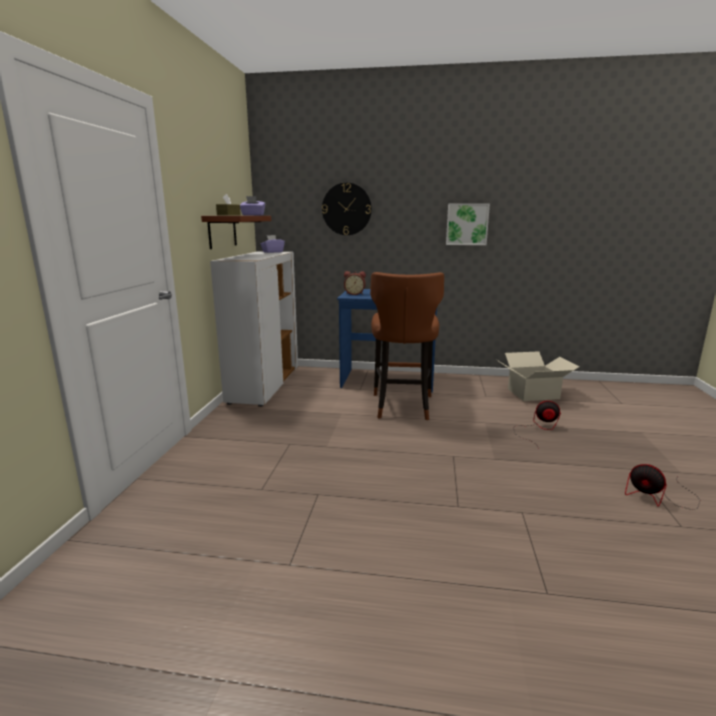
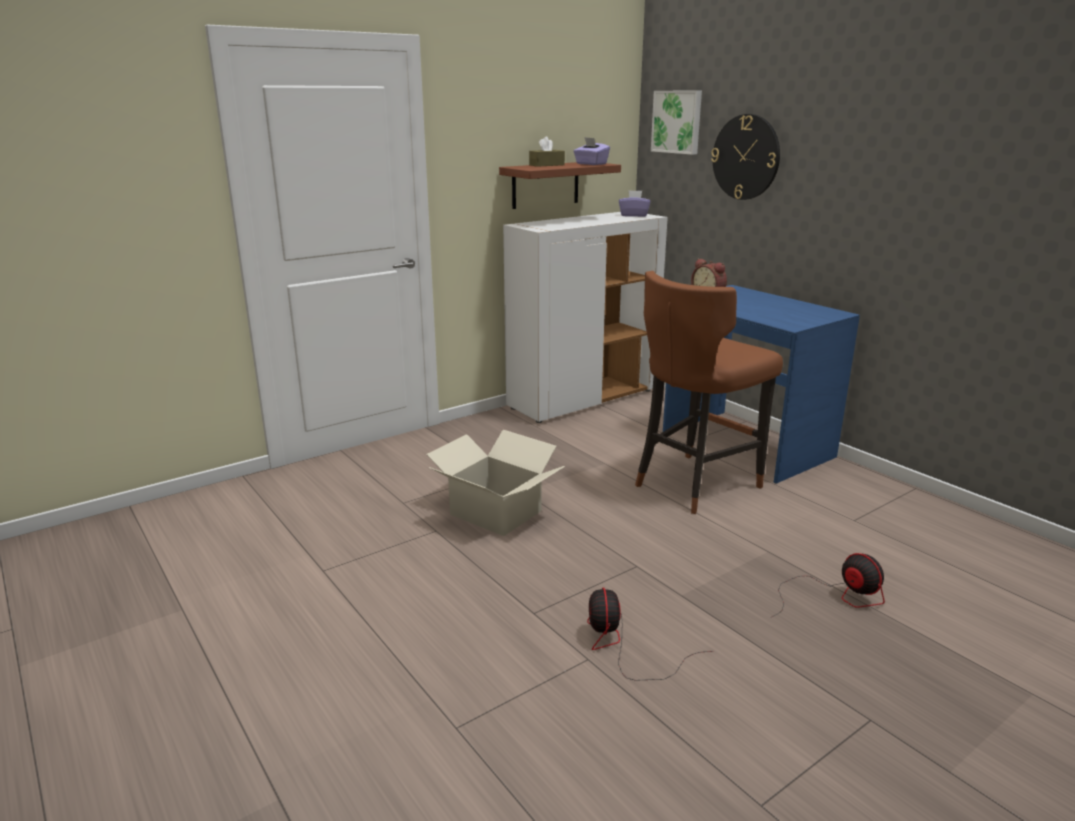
camera: 45 degrees right, 5 degrees up
(467, 224) = (929, 201): picture -> picture (677, 122)
(532, 393) = (952, 550): cardboard box -> cardboard box (496, 512)
(658, 497) = (817, 764): fan -> fan (622, 647)

